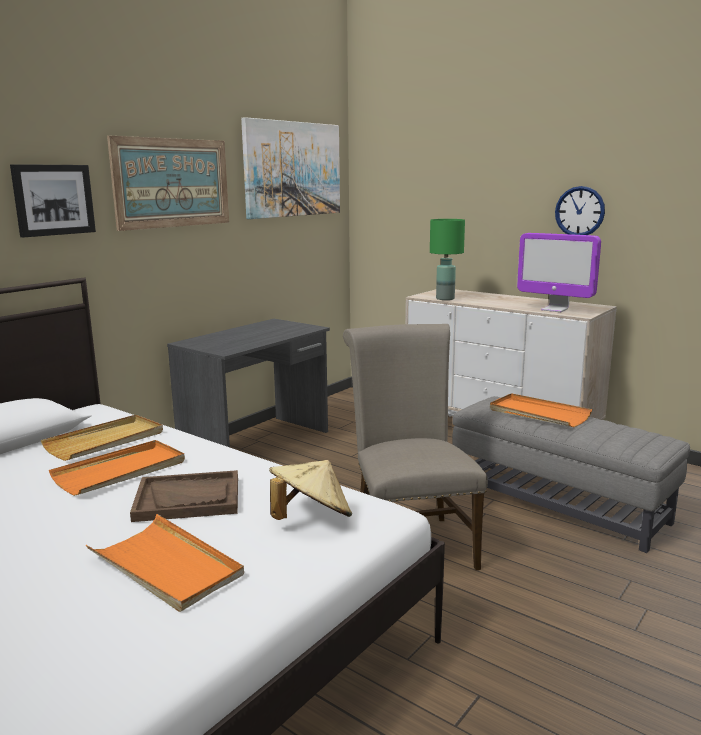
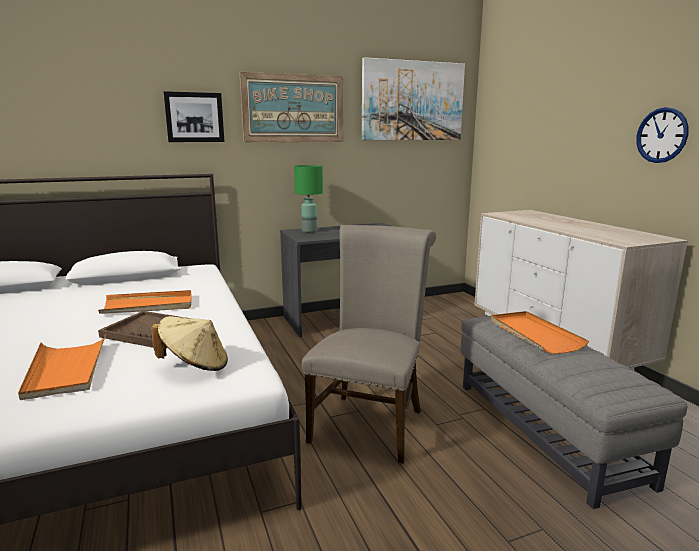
camera: 30 degrees right, 0 degrees up
(106, 441) = (174, 286): beige tray -> none
(444, 298) = (512, 217): green table lamp -> green table lamp (309, 231)
(554, 309) = (604, 235): monitor -> none

